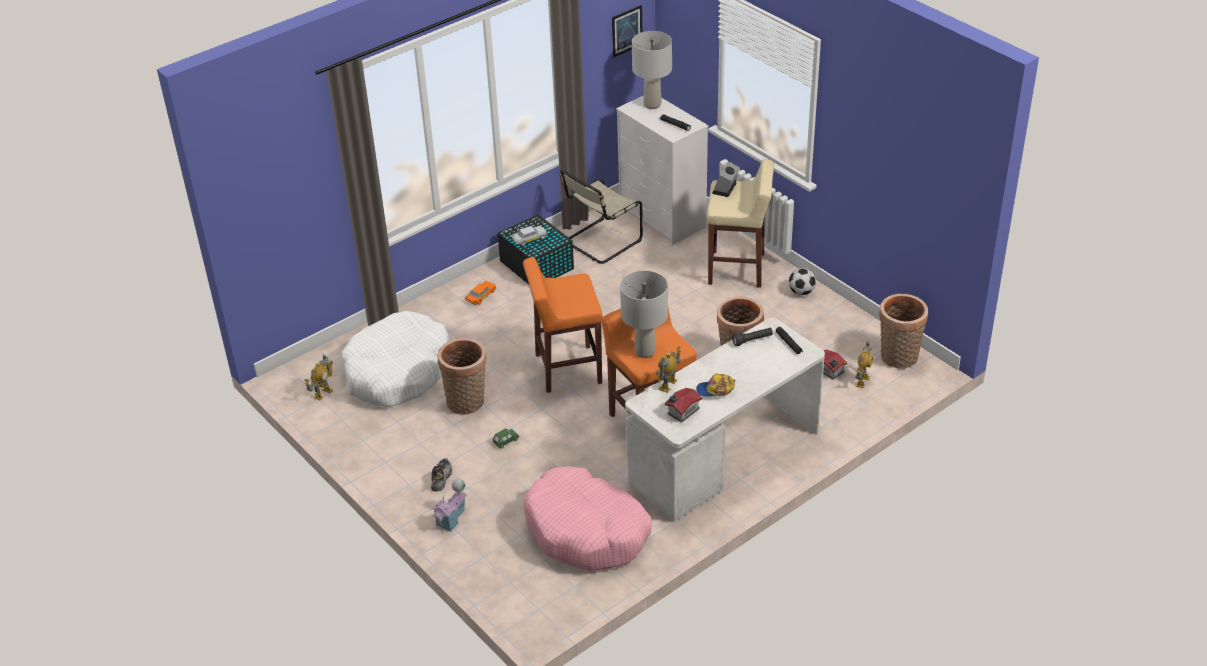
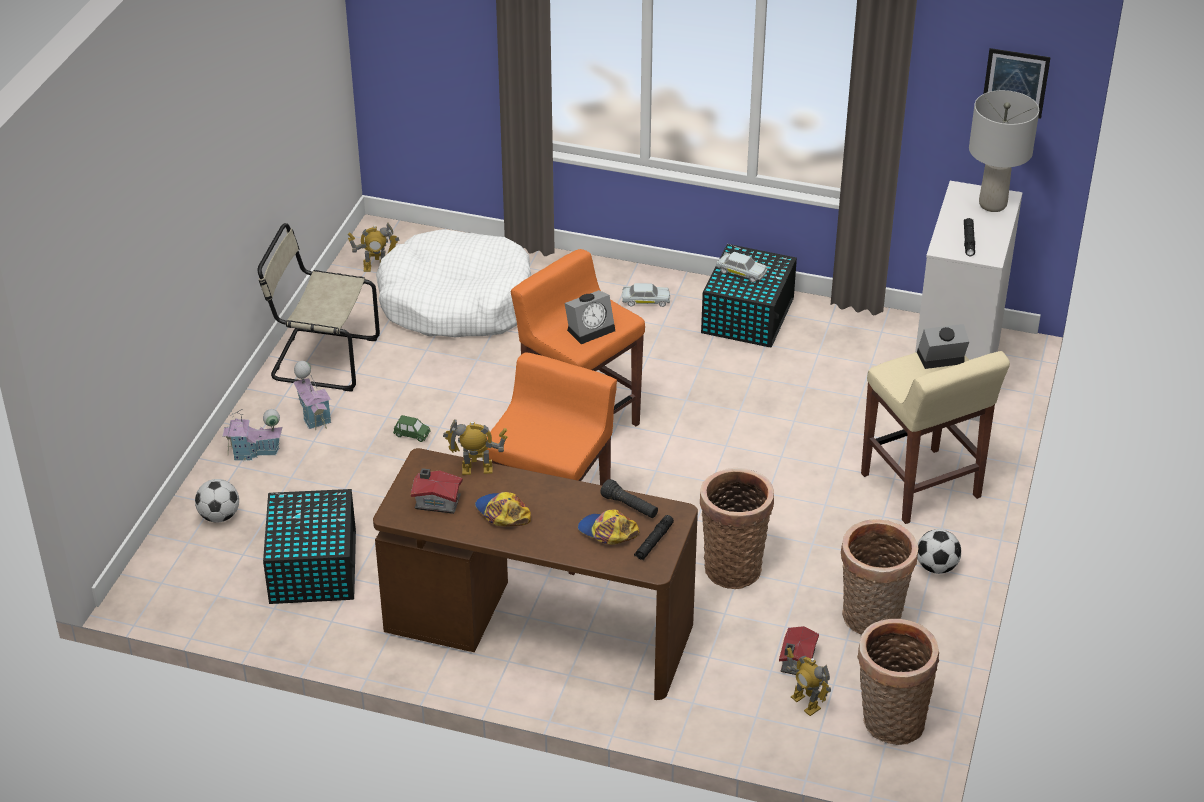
camera: 55 degrees right, 0 degrees up
(442, 477) = (313, 414): shoe -> toy house
(467, 403) = (450, 376): basket -> basket (871, 619)
(481, 296) = (645, 300): orange toy car -> white toy car
(499, 558) = (219, 516): none -> football
(576, 295) = (591, 329): none -> alarm clock
(586, 531) = (313, 566): pink dog bed -> black storage box
(600, 242) = (846, 346): beige chair -> beige chair (321, 359)
(644, 352) = (532, 427): grey table lamp -> none
(725, 457) = (538, 630): white desk -> brown desk
(766, 357) = (607, 532): none -> cap
(862, 381) = (805, 703): toy robot -> toy robot turned 60 degrees clockwise

